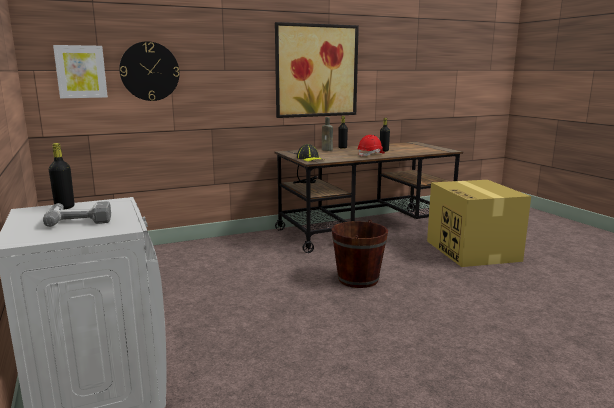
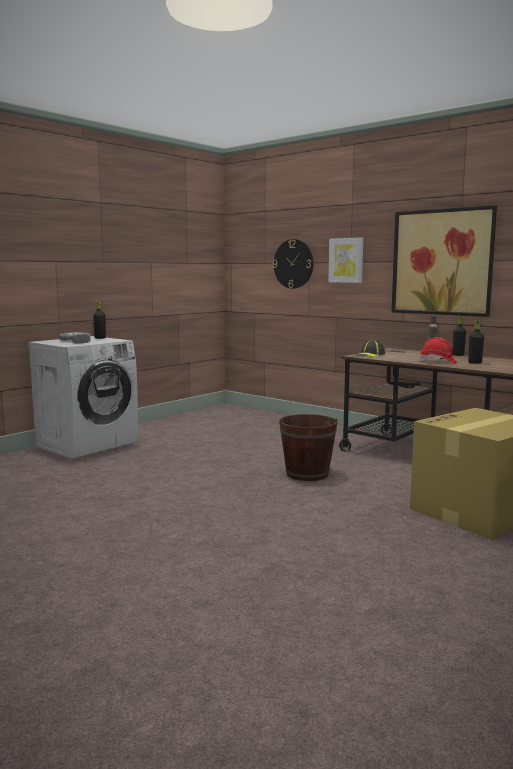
camera: 65 degrees right, 5 degrees down
(81, 71) = (253, 264): picture -> picture (346, 260)

